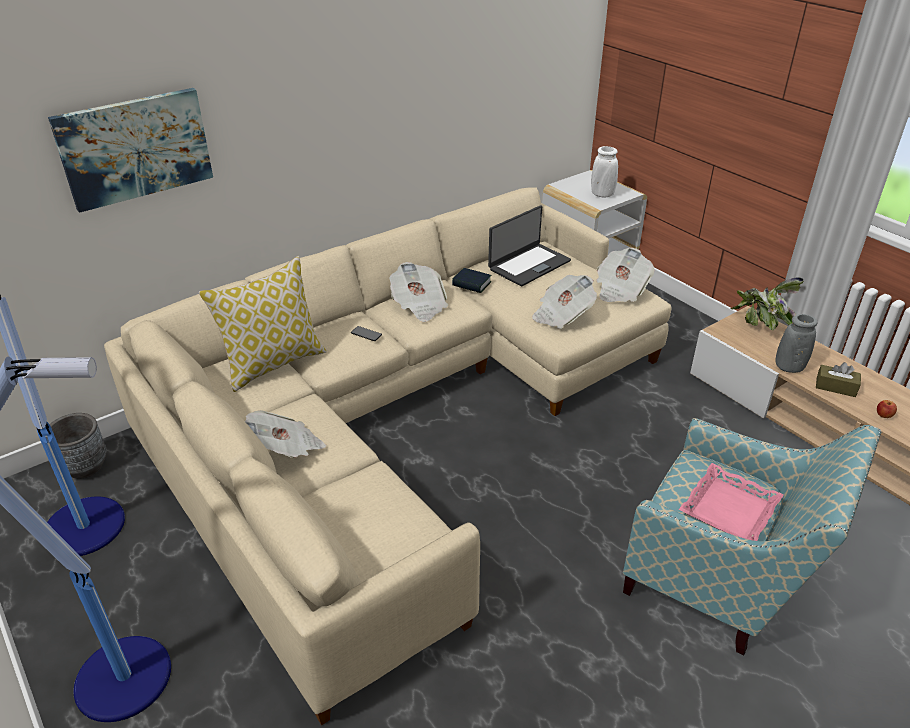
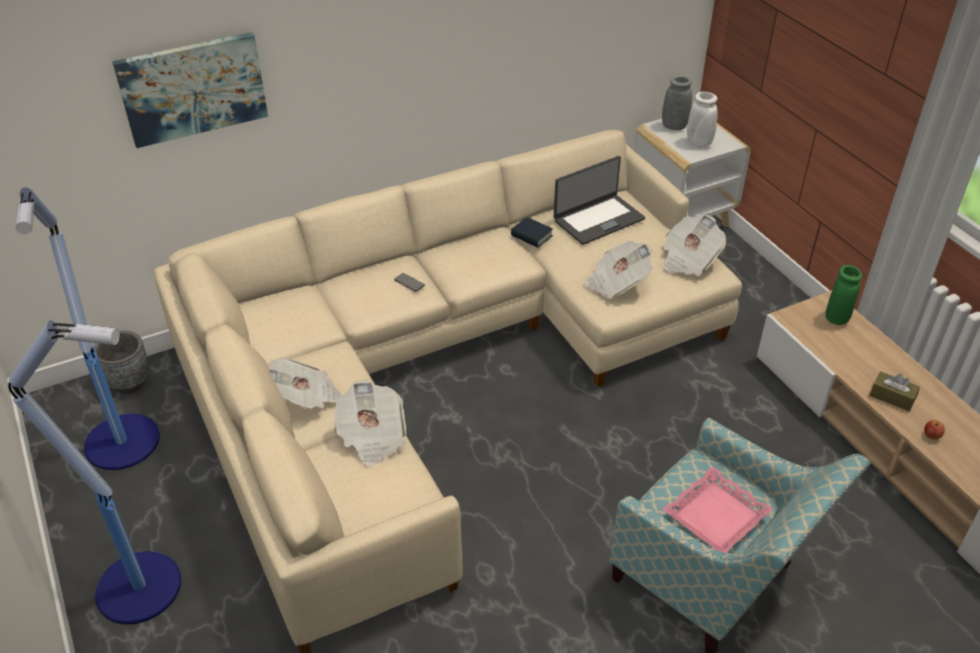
camera: 10 degrees right, 5 degrees up
(273, 363) = (312, 304): pillow -> none
(419, 305) = (470, 255): newspaper -> newspaper (372, 437)
(761, 327) = (837, 318): potted plant -> green vase
(789, 367) = (849, 368): grey vase -> grey vase (674, 126)

